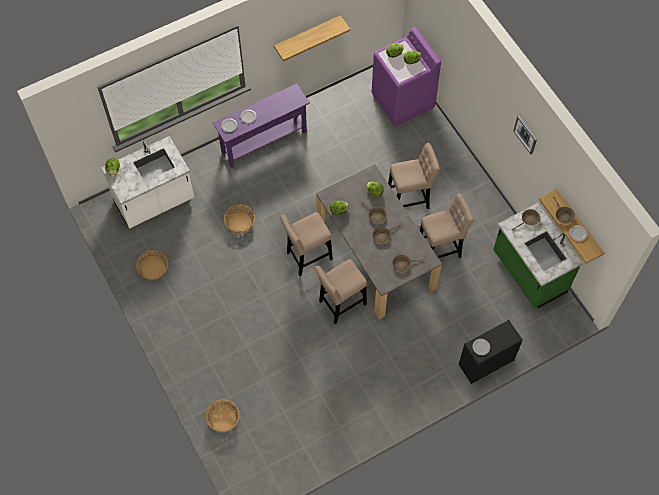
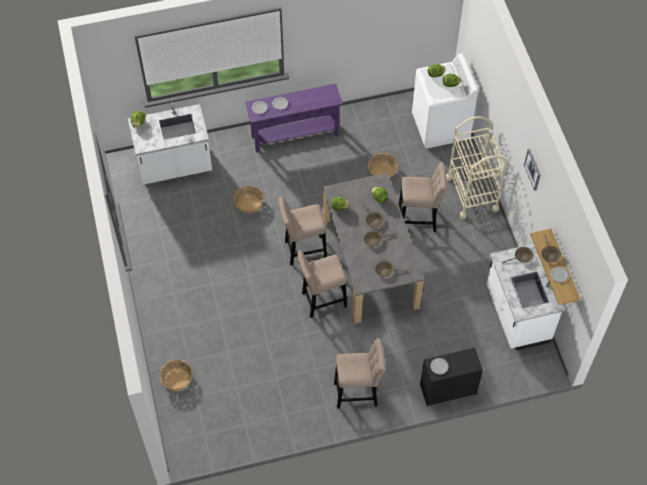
camera: 15 degrees right, 5 degrees down
(153, 269) = (154, 227): basket -> basket (382, 171)
(307, 35) = (352, 37): shelf -> none
(403, 101) = (440, 127): purple washing machine -> white washing machine
(441, 250) = (435, 273): beige stool -> beige stool (358, 393)
(452, 162) = (472, 193): none -> beige cart
(528, 273) = (516, 315): green counter -> white counter

